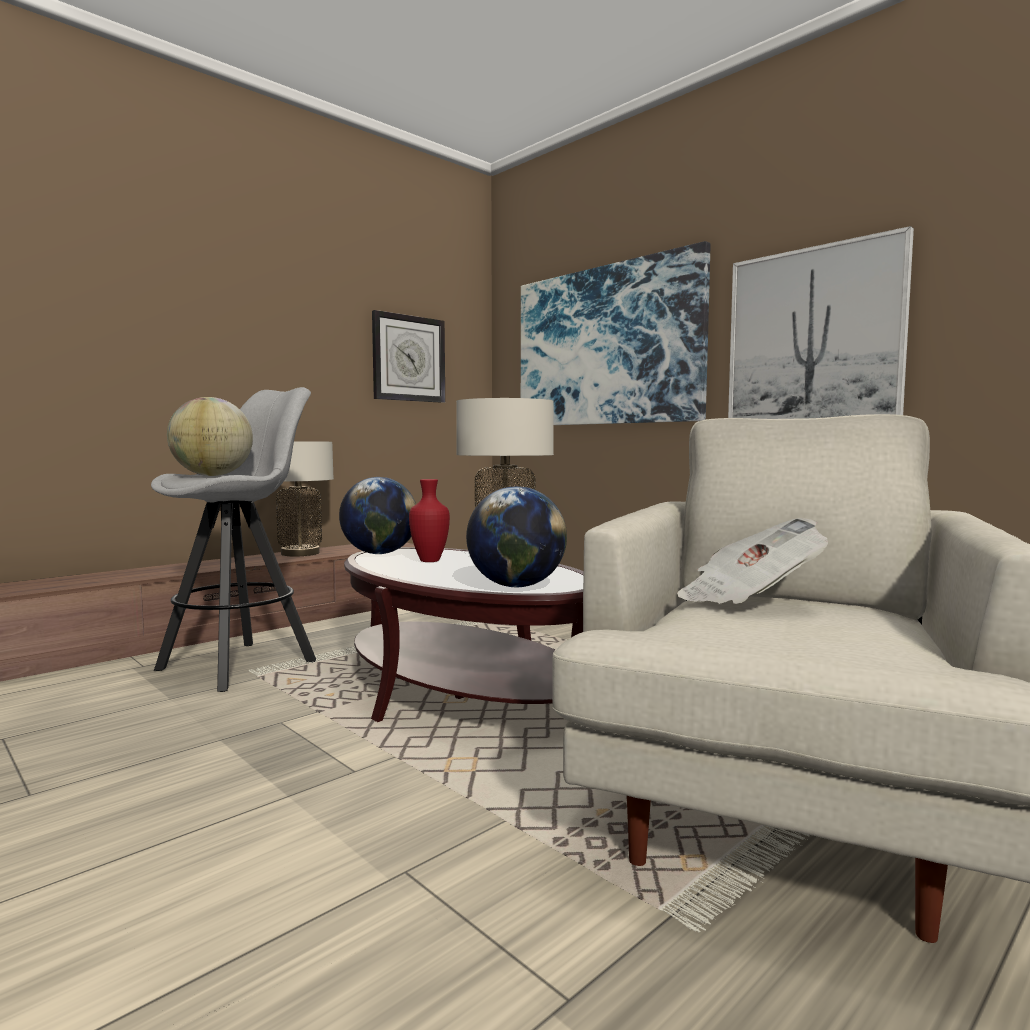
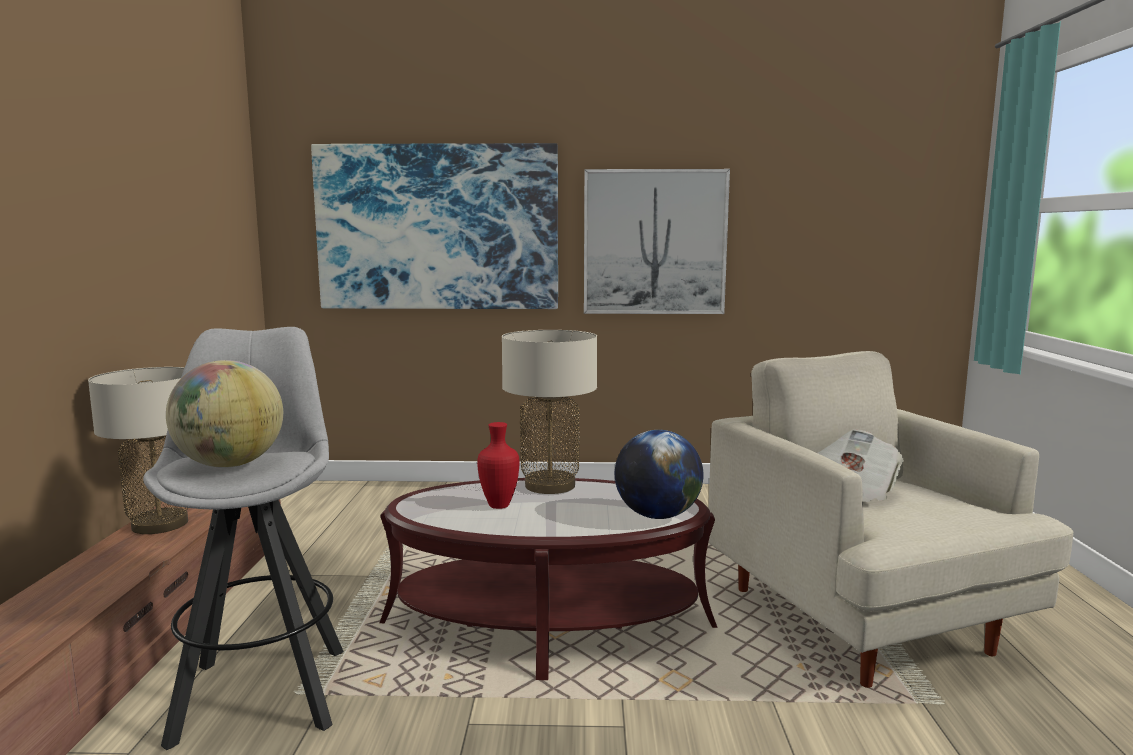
camera: 45 degrees left, 5 degrees up
(379, 553) = (422, 509): globe -> none
(408, 358) = (198, 235): wall clock -> none

